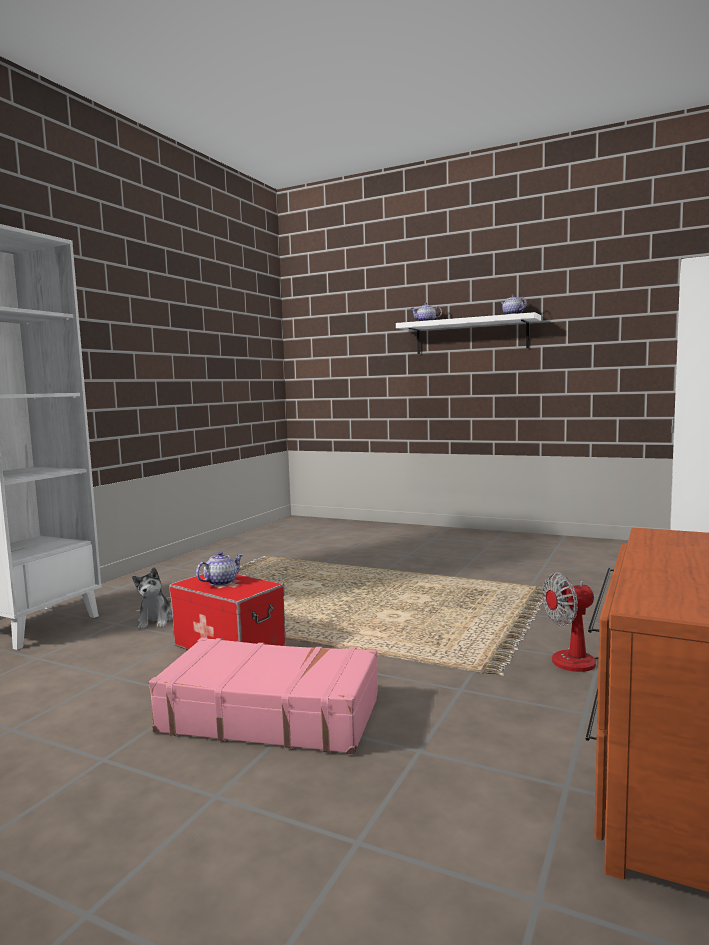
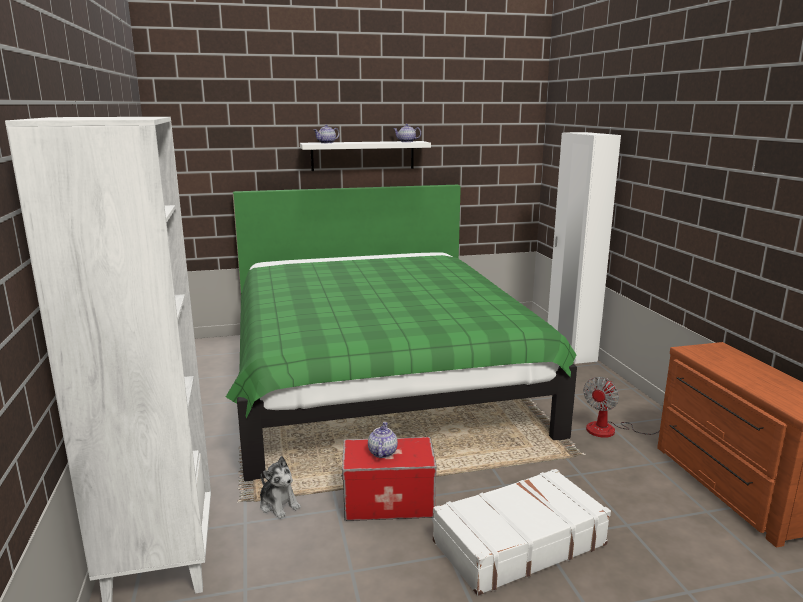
camera: 40 degrees left, 10 degrees up
(270, 714) = (518, 543): pink suitcase -> white suitcase
(400, 566) = (377, 379): none -> green bed

